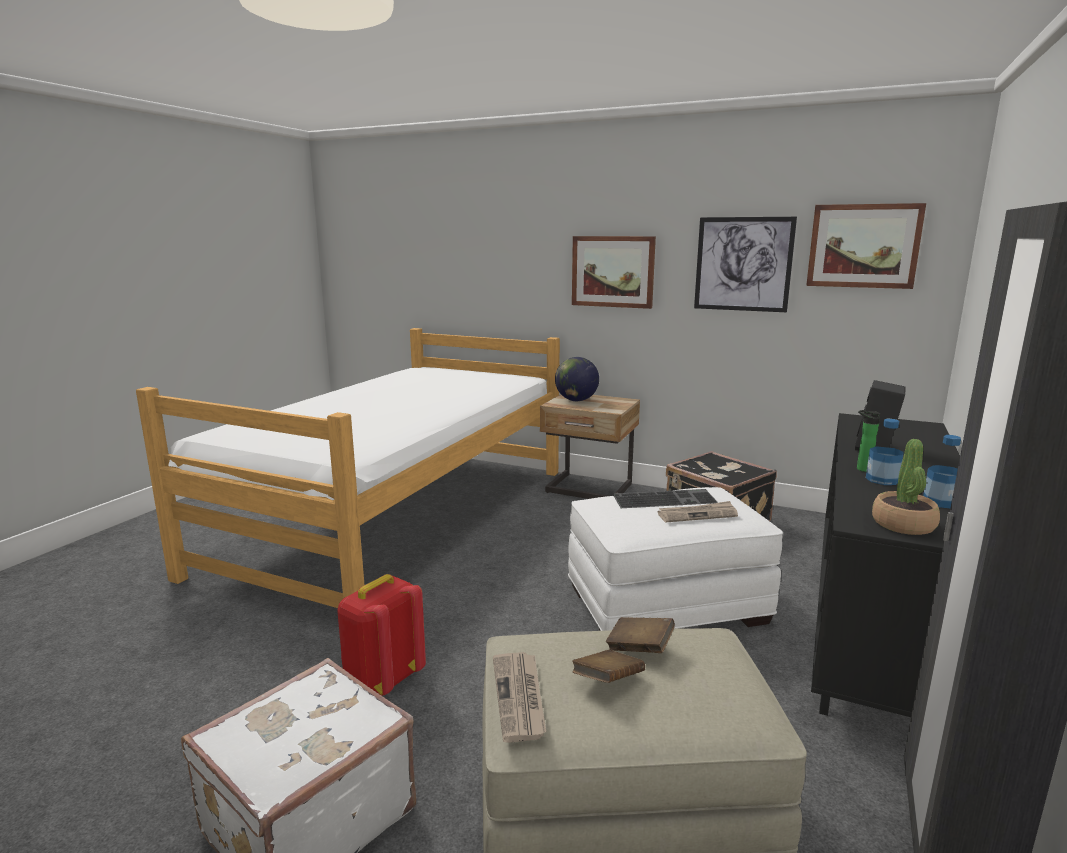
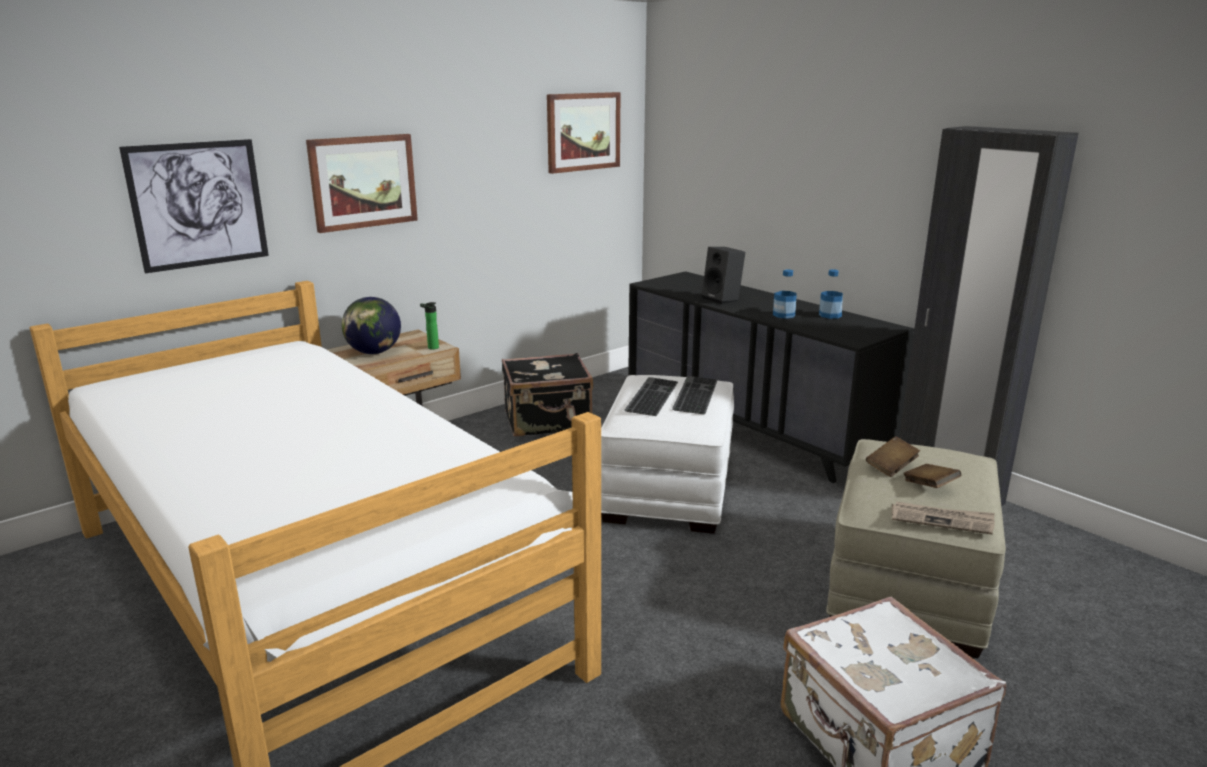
camera: 65 degrees left, 5 degrees up
(382, 682) = (695, 670): red backpack -> none
(697, 514) = (694, 394): newspaper -> keyboard
(743, 264) = (496, 158): picture -> picture (198, 204)
(861, 469) = (760, 313): bottle -> bottle (431, 348)
(903, 524) = (860, 332): potted plant -> none

